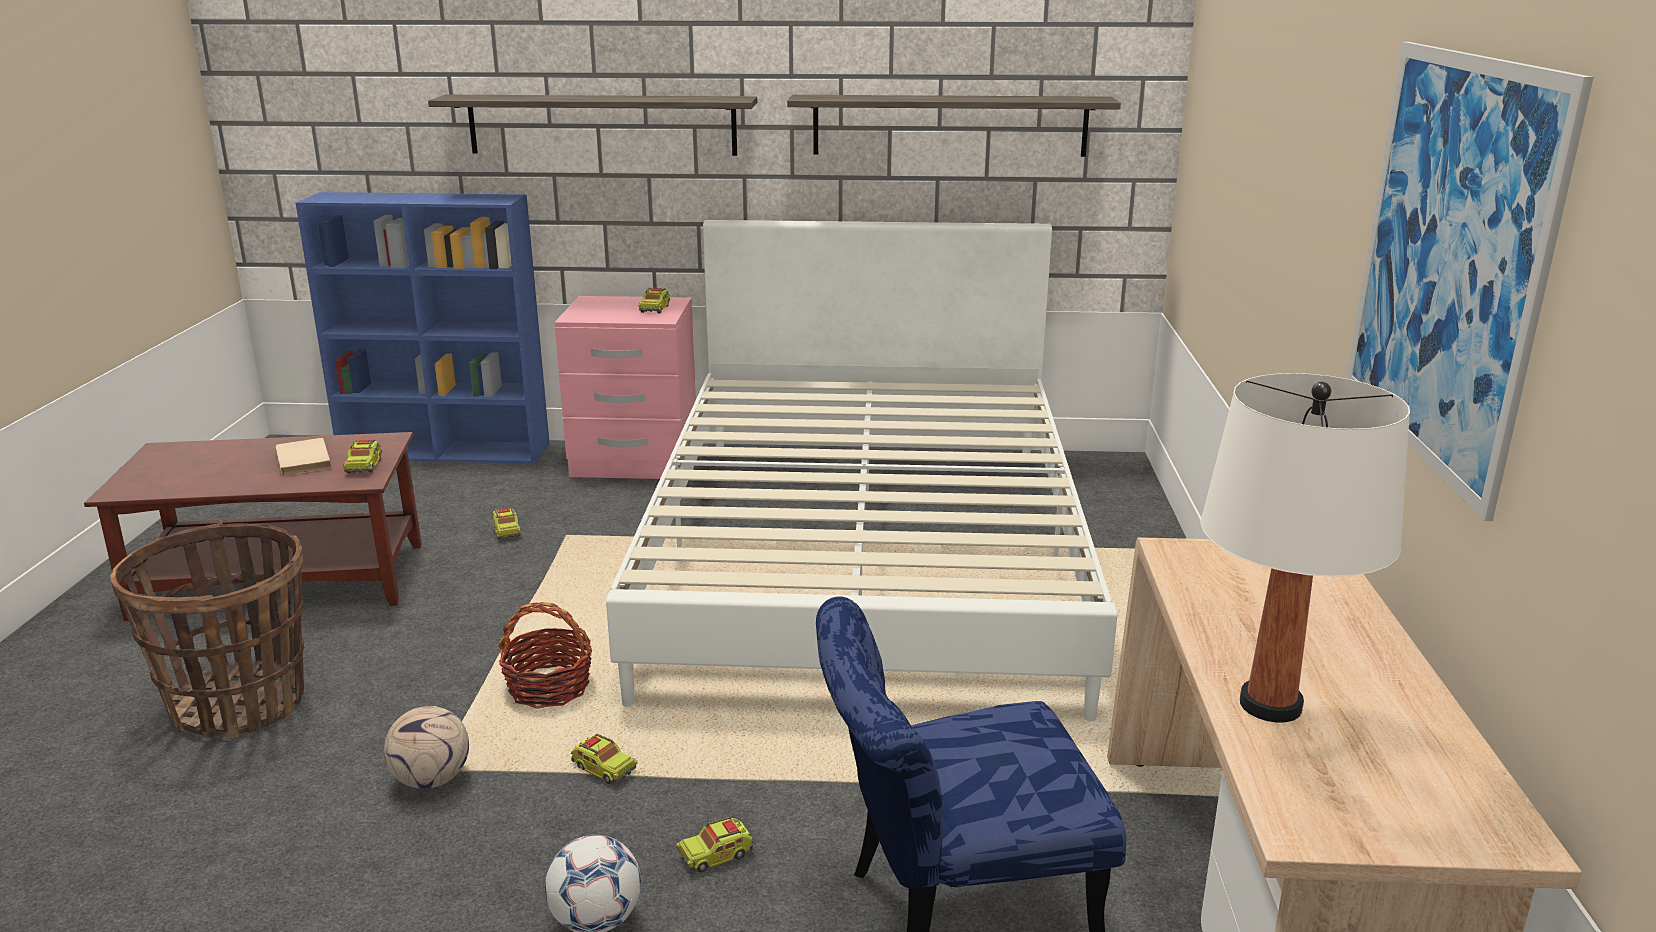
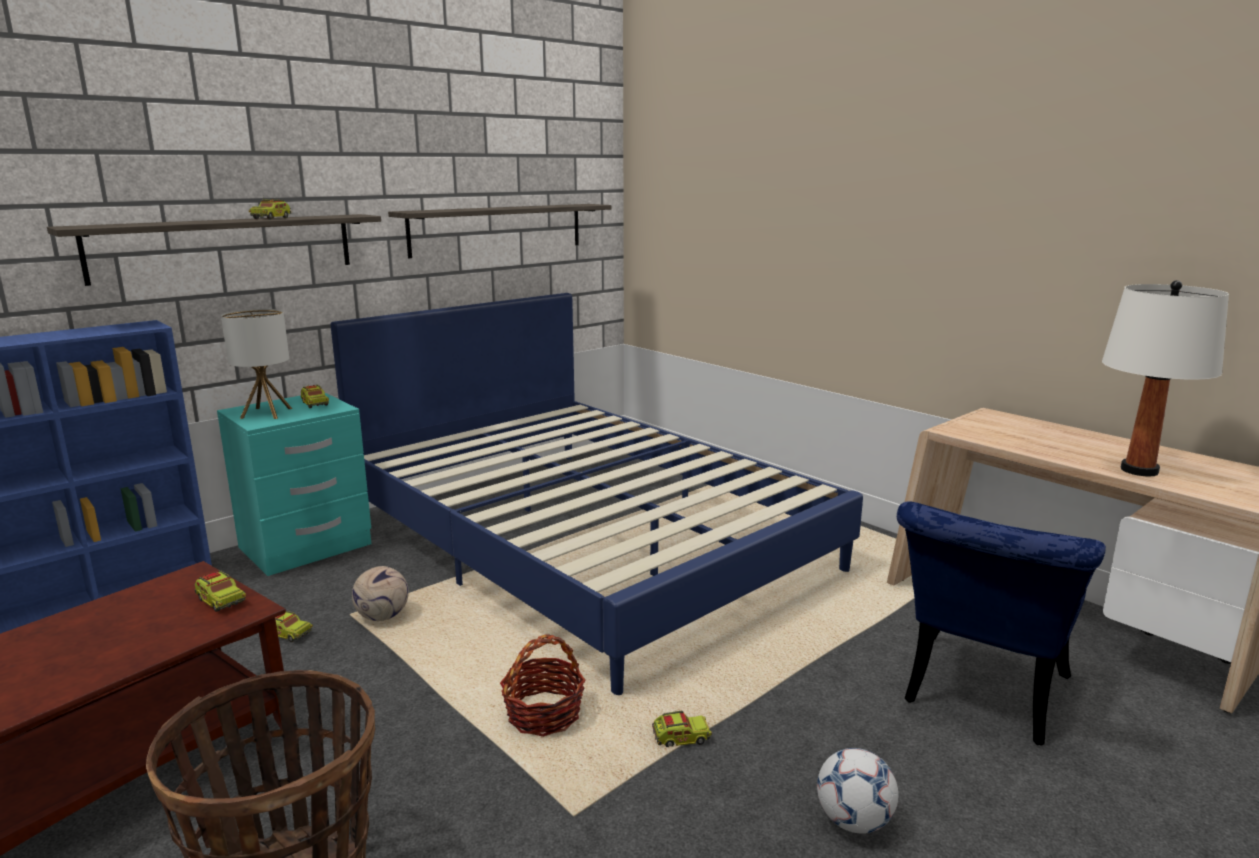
camera: 45 degrees left, 5 degrees down
(301, 460) = (132, 622): beige book -> none
(430, 780) = (583, 823): football -> football (381, 617)
(601, 309) = (266, 413): none -> table lamp
(634, 462) = (306, 547): pink nightstand -> turquoise nightstand
(716, 855) = (833, 740): toy truck -> toy truck (271, 218)
(868, 555) = (585, 541): white bed -> blue bed
(1447, 261) = (1068, 234): picture -> none

